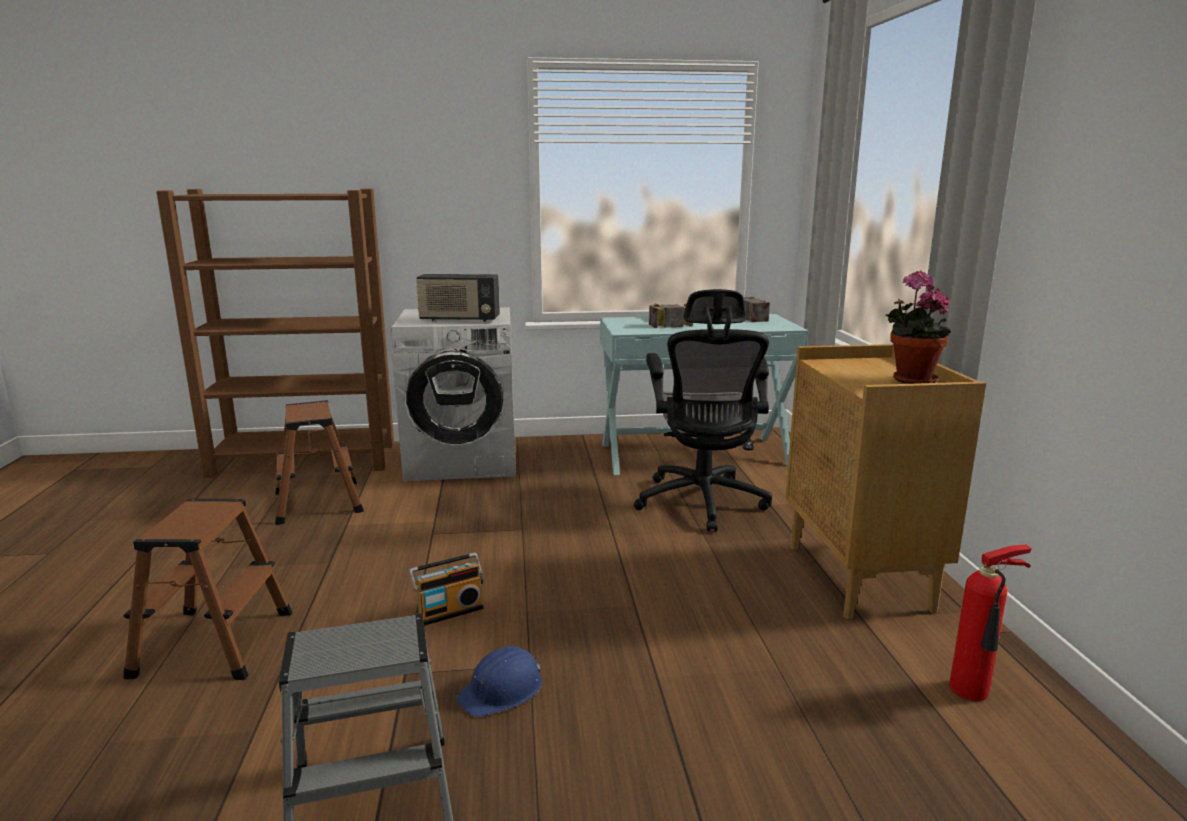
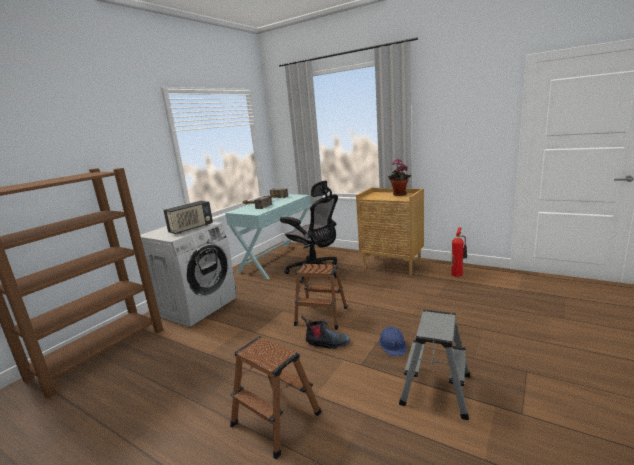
camera: 50 degrees left, 0 degrees up
(318, 502) = (166, 358): brown step ladder -> brown step ladder (321, 316)
(449, 611) = (326, 343): radio -> boot

